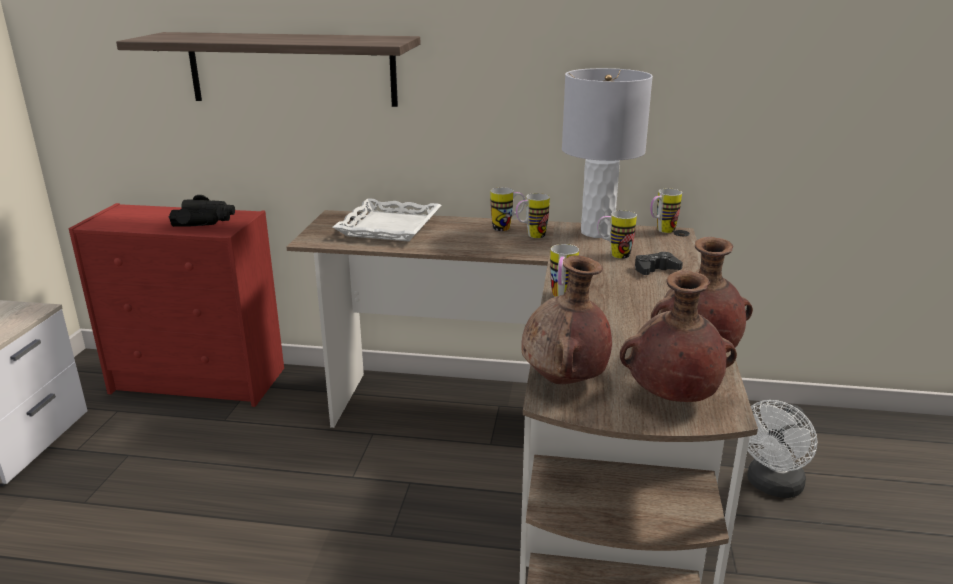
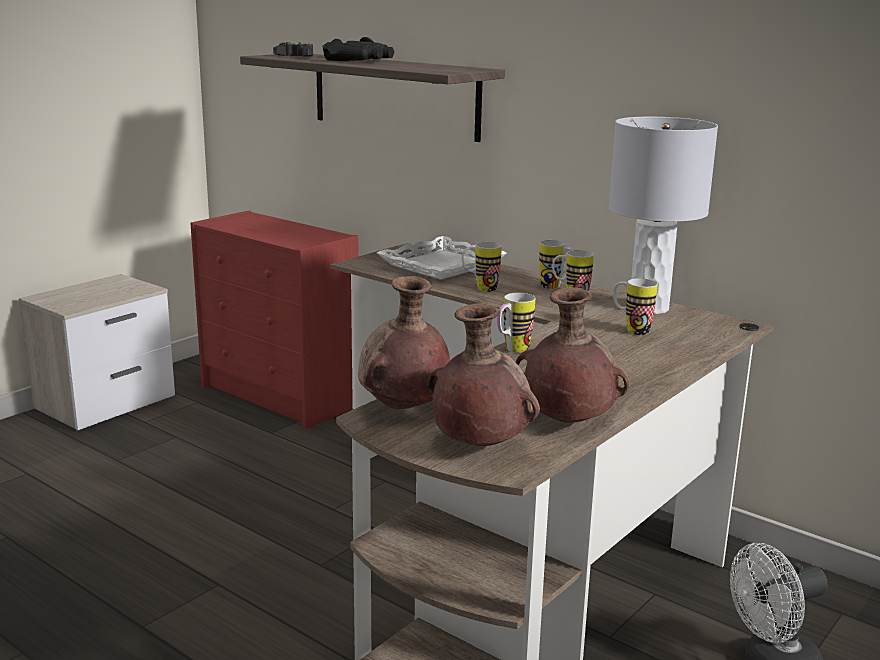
camera: 30 degrees right, 5 degrees down
(205, 220) = (298, 234): black binoculars -> black binoculars (361, 60)
(655, 269) = (654, 350): black game controller -> black game controller (295, 56)
(661, 231) = (725, 320): mug -> mug (480, 288)

